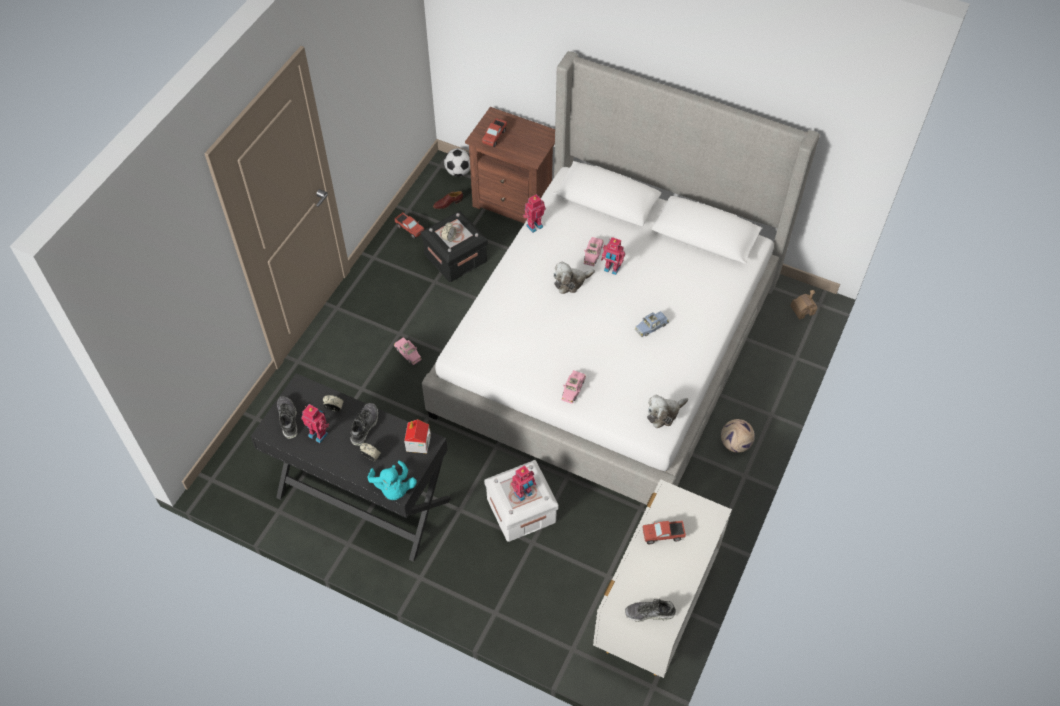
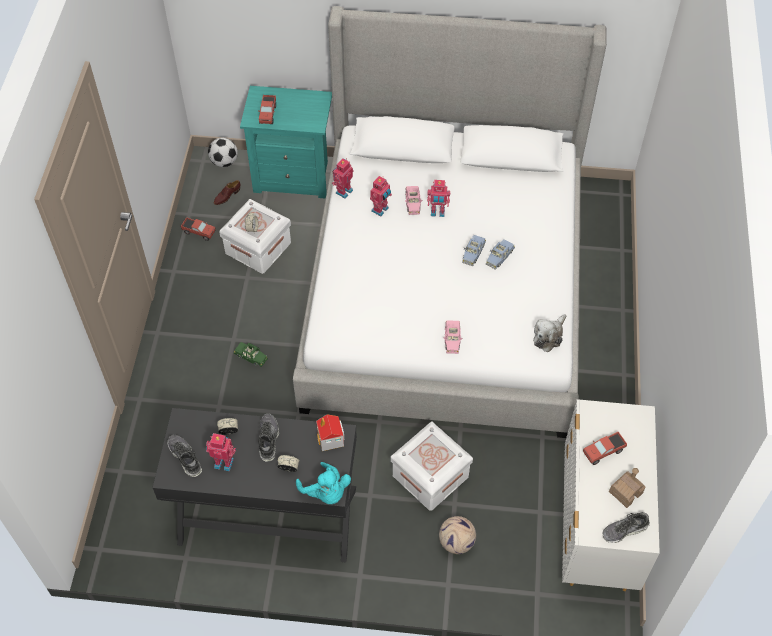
camera: 20 degrees left, 0 degrees up
(408, 353) = (251, 356): pink toy car -> green toy car
(455, 258) = (258, 248): black storage box -> white storage box
(515, 202) = (294, 176): brown nightstand -> turquoise nightstand
(523, 494) = (436, 458): toy robot -> toy robot (380, 210)
(571, 282) = (404, 236): plush toy -> none
(628, 316) = (473, 253): none -> blue toy car
(735, 444) = (603, 348): football -> football (456, 543)
(802, 310) = (609, 204): toy house -> toy house (625, 492)

